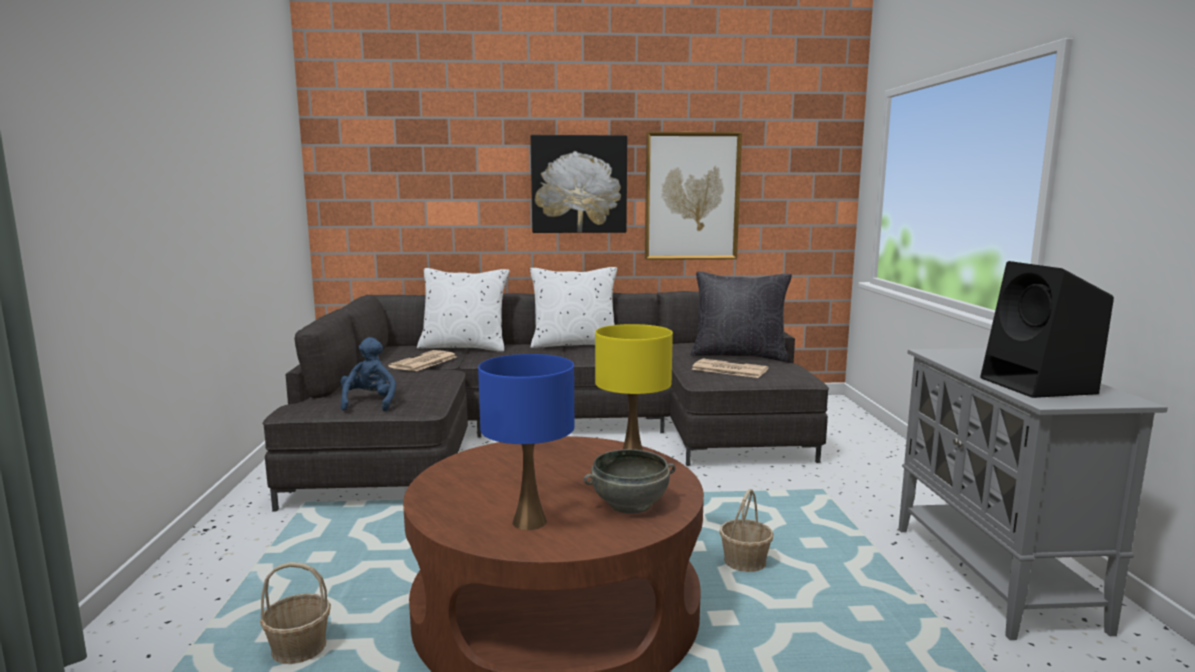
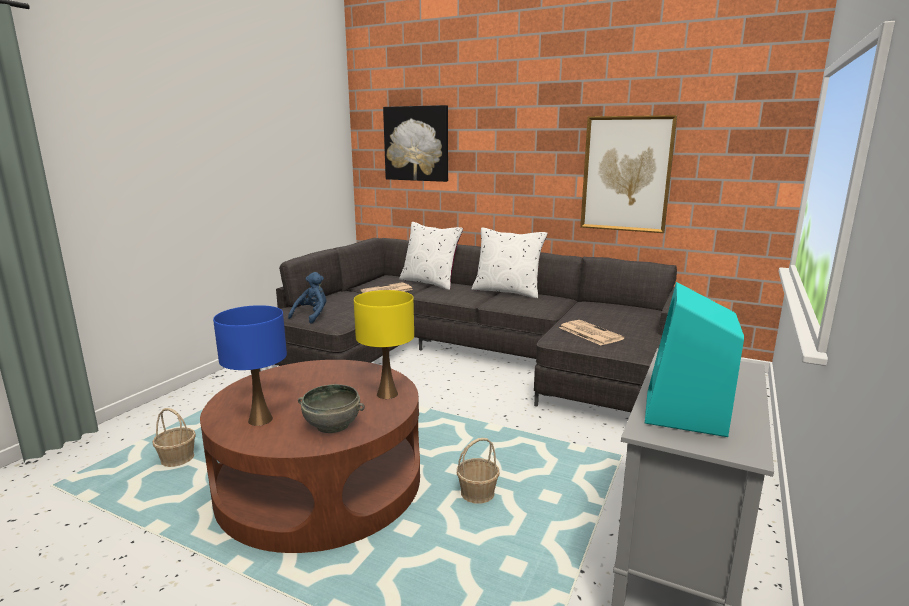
camera: 30 degrees right, 5 degrees up
(579, 184) = (531, 161): picture -> picture (416, 143)
(739, 355) = (622, 321): black pillow -> none
(1040, 386) = (685, 414): black speaker -> turquoise speaker

